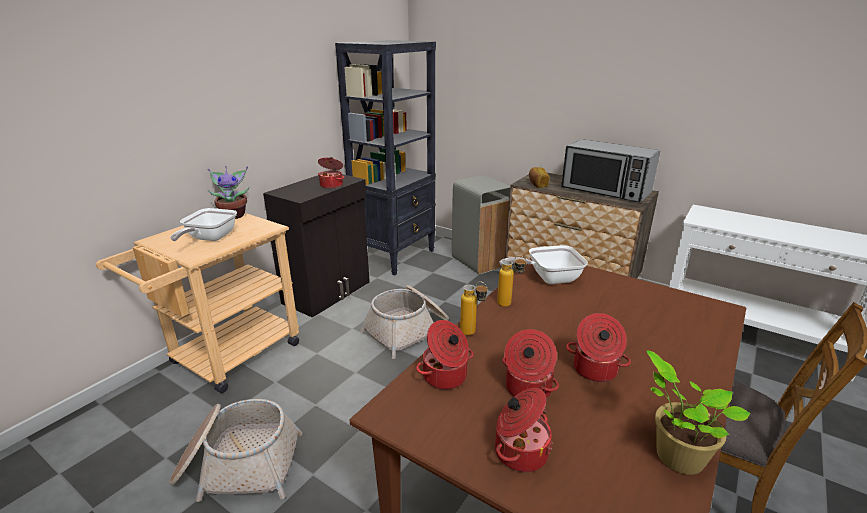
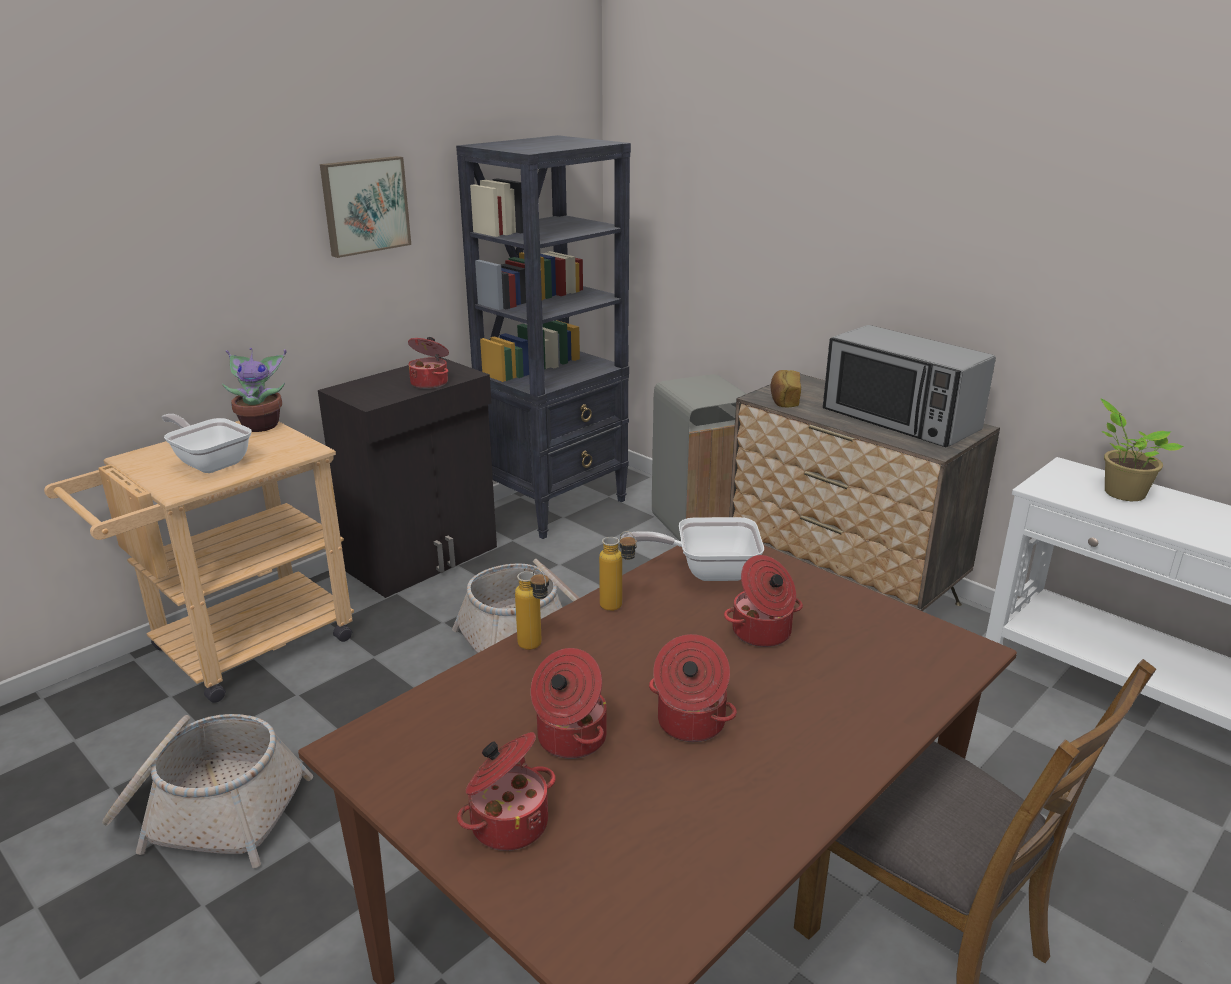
camera: 10 degrees right, 0 degrees up
(209, 239) = (210, 462): frying pan -> frying pan turned 105 degrees clockwise
(285, 78) = (364, 205): none -> picture
(445, 377) = (460, 707): cooking pot -> cooking pot (762, 633)
(675, 455) = (732, 858): potted plant -> potted plant (1121, 492)

